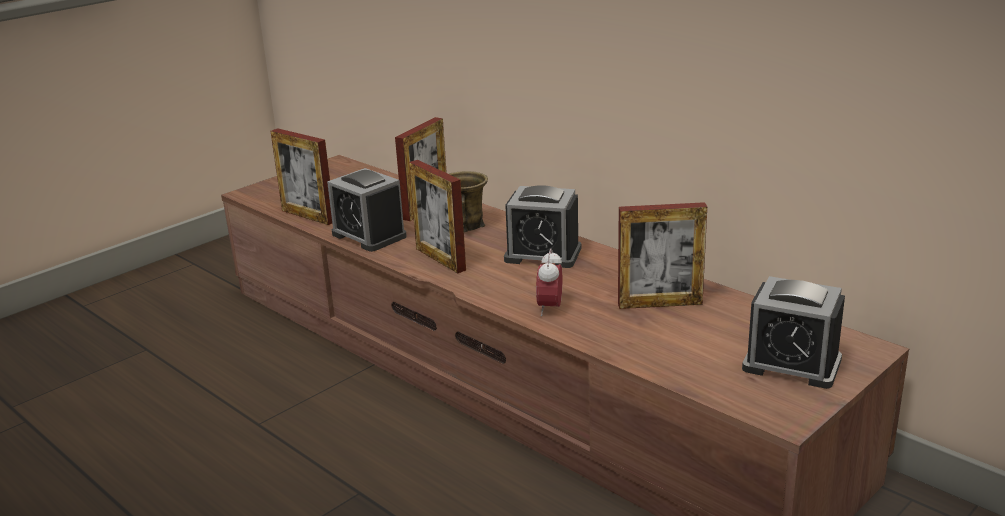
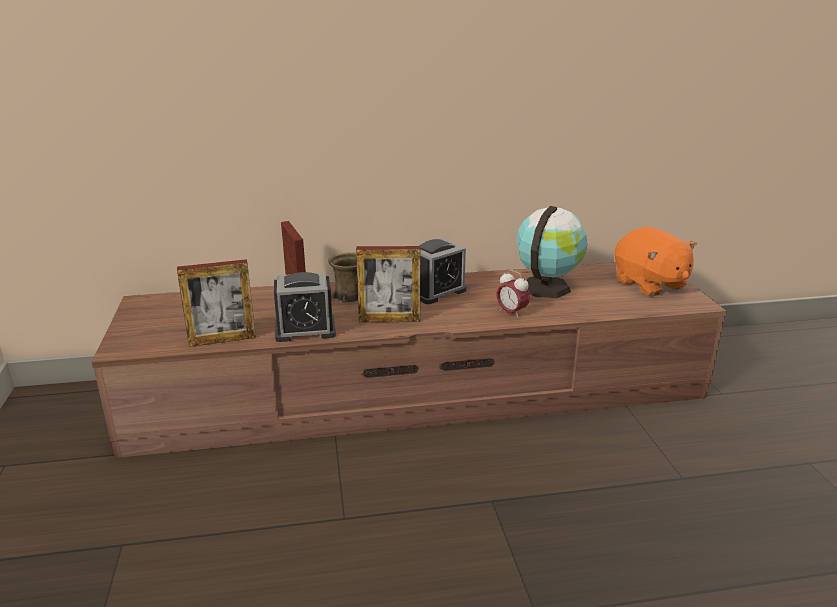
camera: 55 degrees left, 0 degrees up
(660, 304) = (546, 286): picture frame -> globe
(791, 364) = (650, 284): alarm clock -> orange plush toy

